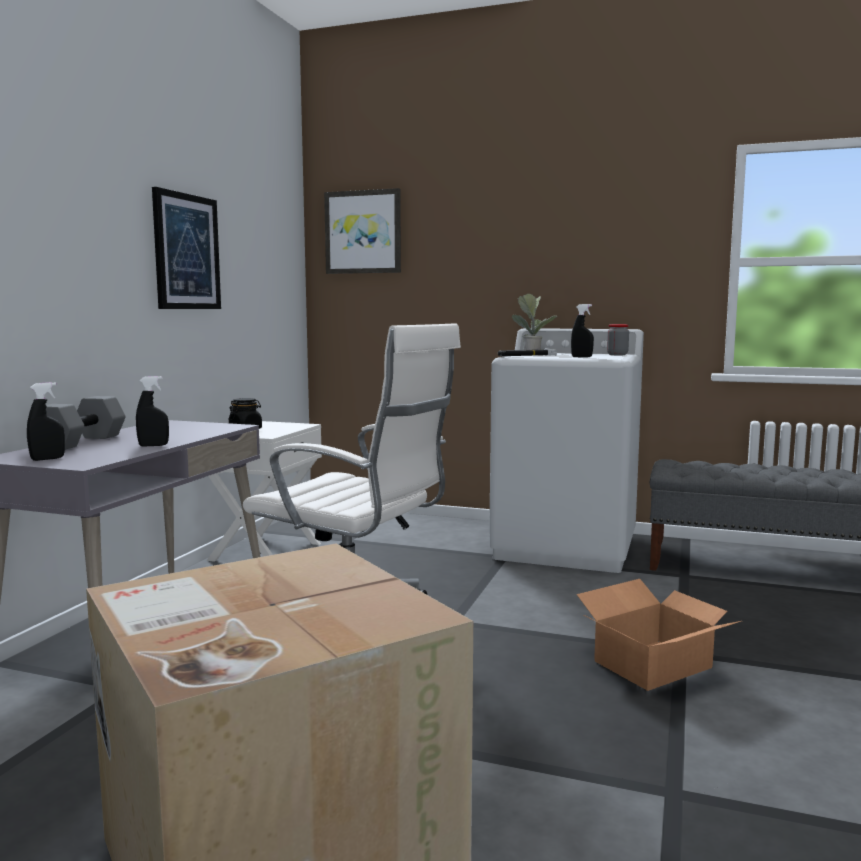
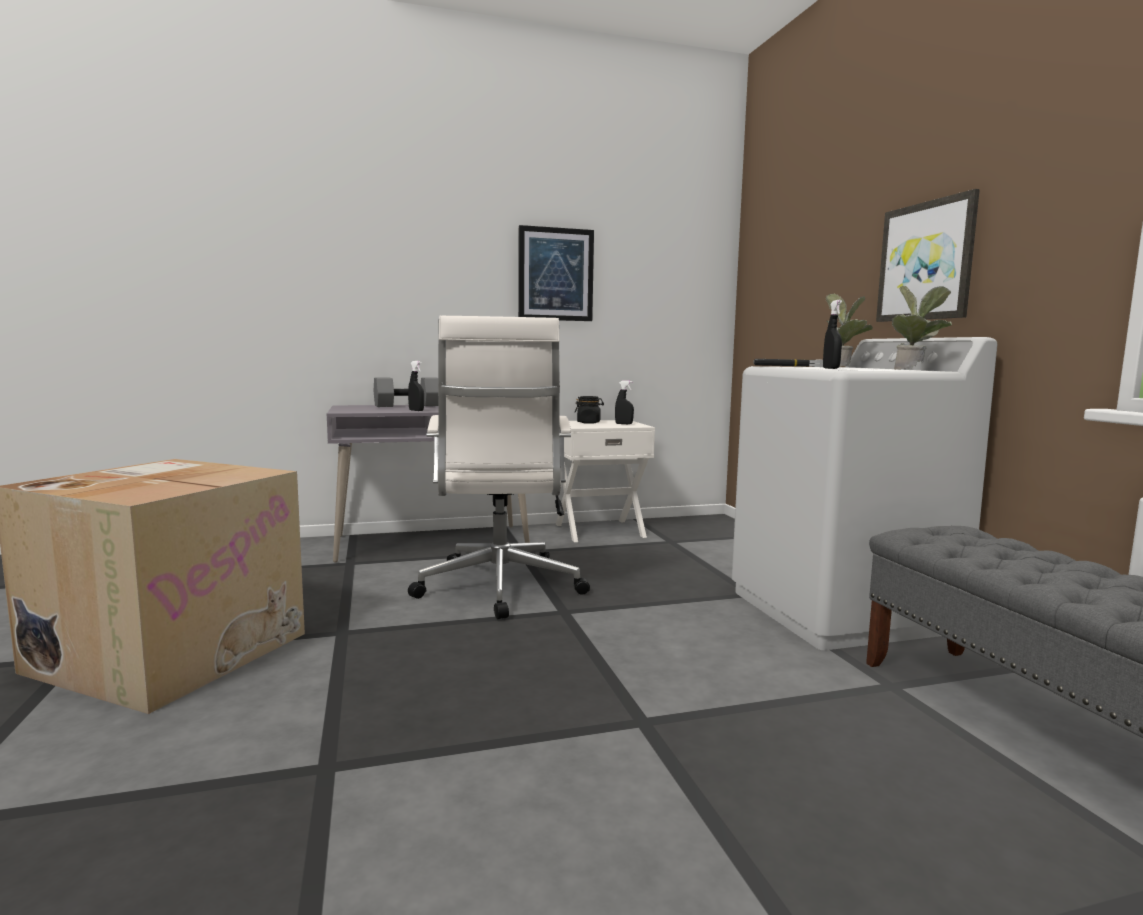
camera: 55 degrees right, 0 degrees up
(47, 459) = (351, 408): black spray bottle -> black spray bottle (624, 424)
(363, 232) = (770, 243): picture -> picture (926, 261)
(617, 355) = (915, 370): jar -> potted plant
(651, 664) = (589, 711): cardboard box -> none

